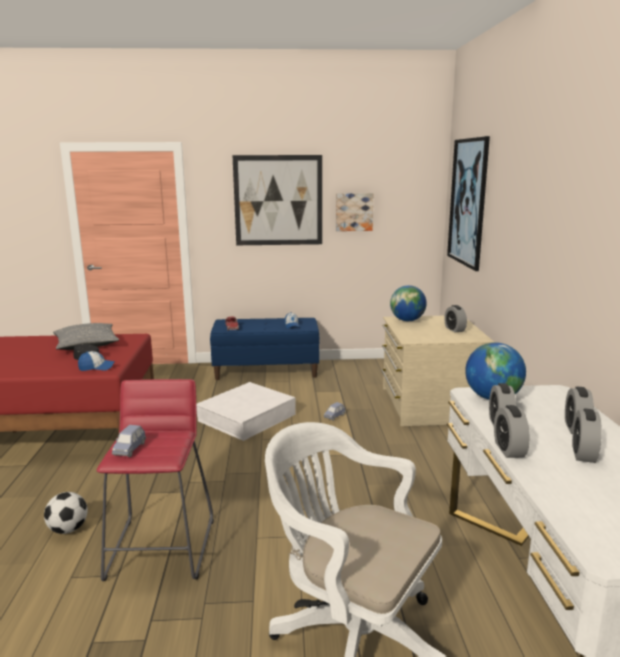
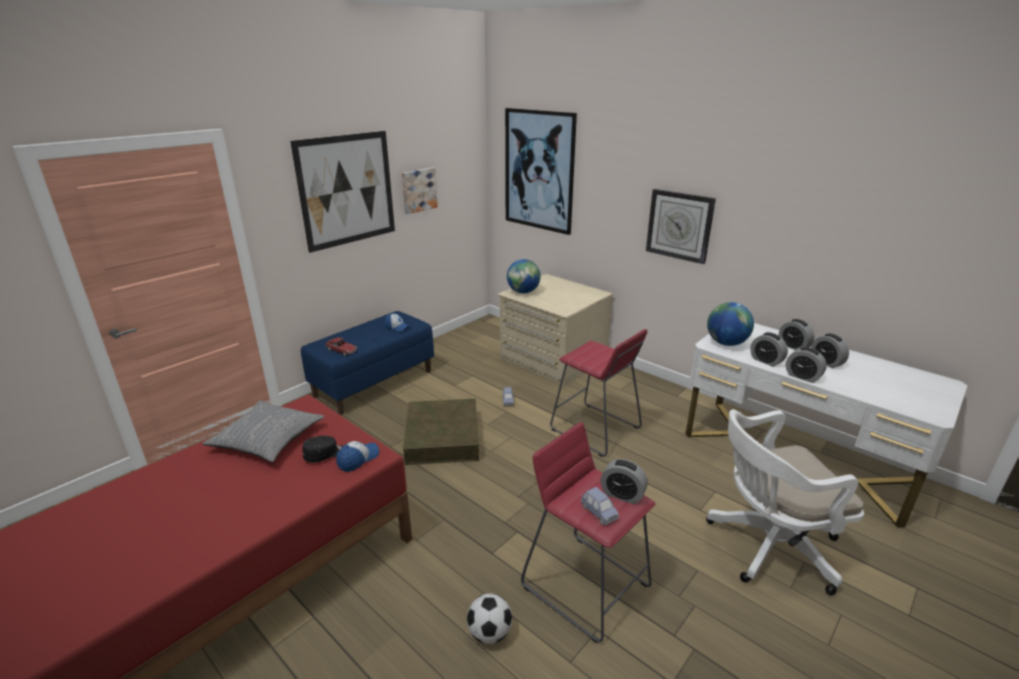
camera: 45 degrees left, 10 degrees up
(247, 417) = (442, 438): white storage box -> brown storage box
(368, 465) = (595, 429): none -> red stool
(454, 329) = (570, 290): alarm clock -> alarm clock (622, 495)
(539, 259) = (679, 225): none -> wall clock

